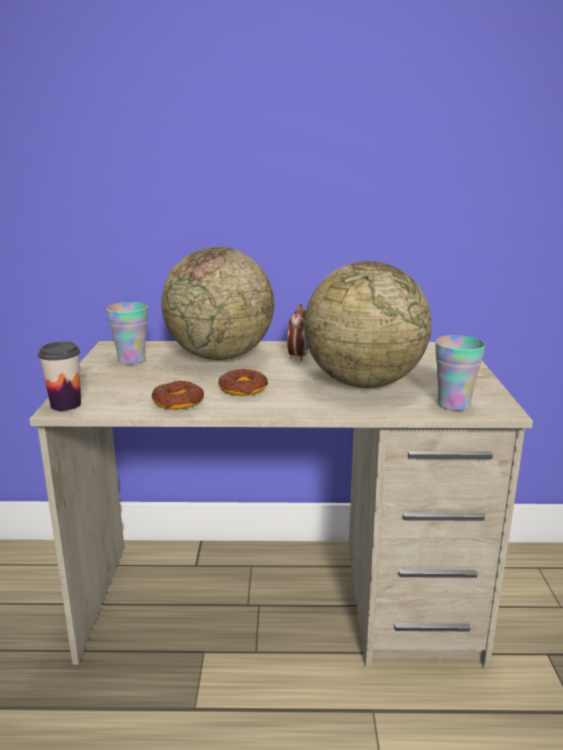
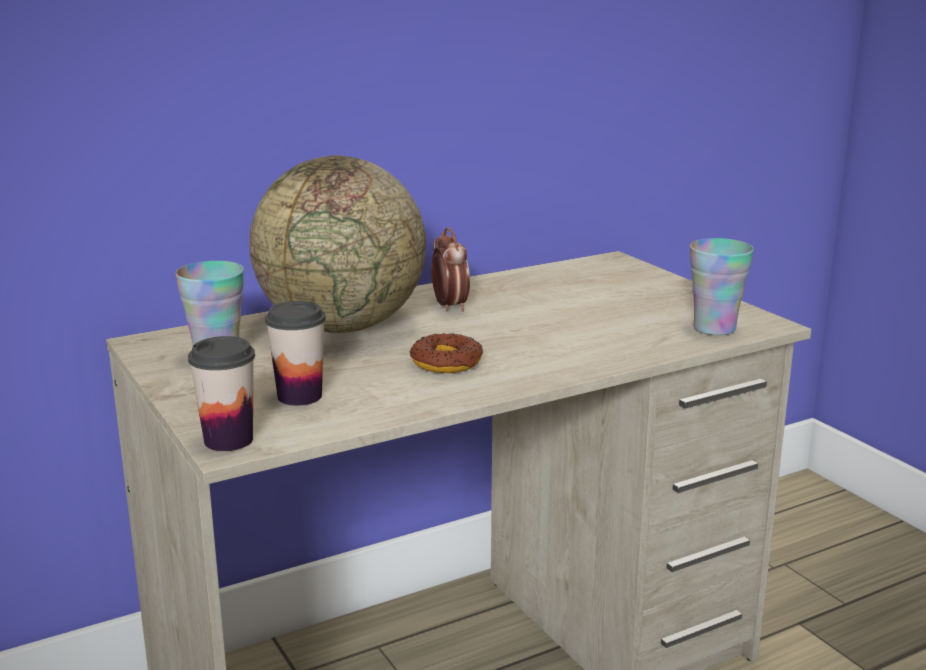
camera: 30 degrees left, 0 degrees up
(136, 390) = (299, 396): none -> cup
(178, 402) = (388, 398): donut -> none
(363, 383) = (581, 324): globe -> none

